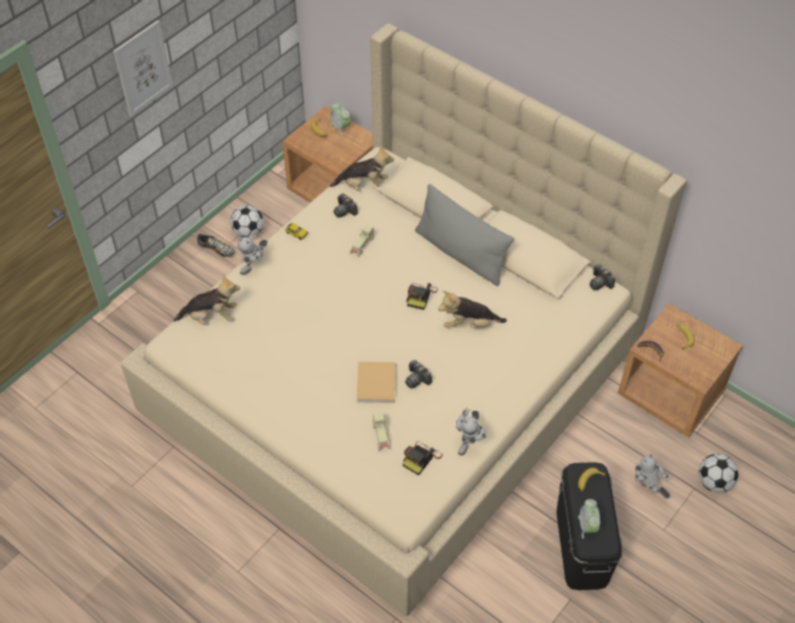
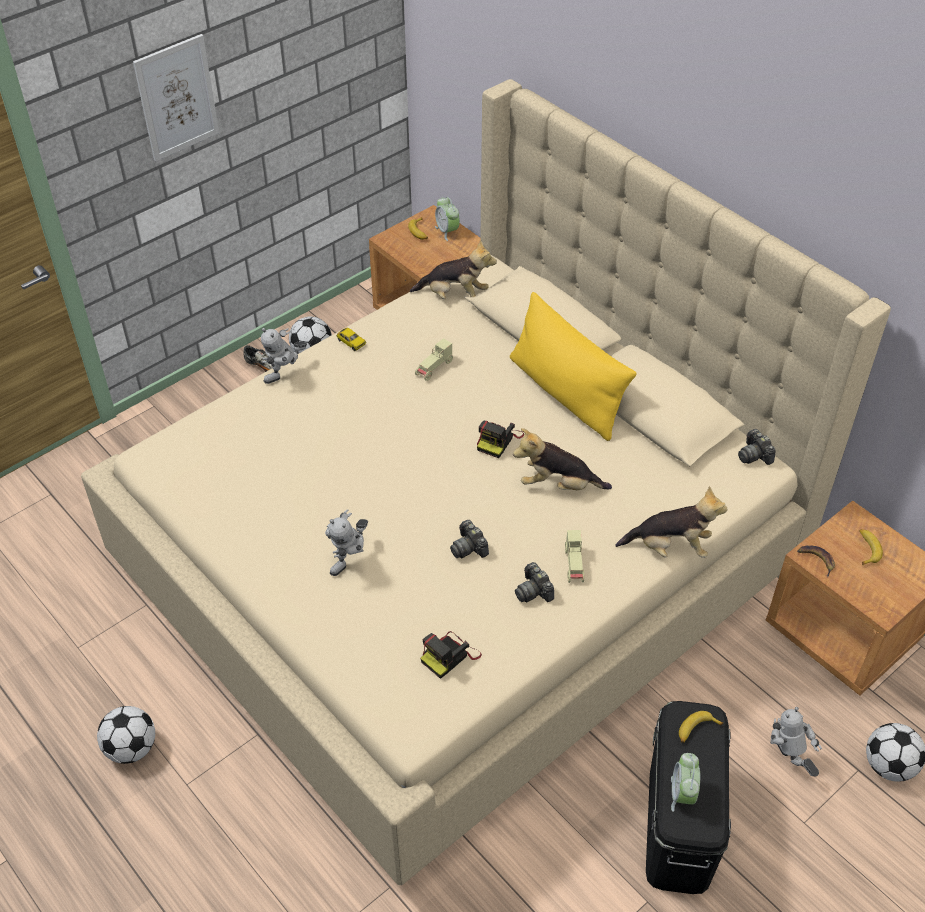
camera: 10 degrees right, 5 degrees down
(191, 553) = (131, 748): none -> football
(211, 317) = (211, 431): plush toy -> plush toy (670, 547)
(345, 211) = (422, 323): camera -> camera (534, 591)
(376, 385) = (410, 547): beige book -> none
(381, 436) = (400, 617): beige toy car -> beige toy car (574, 565)
(460, 253) = (565, 394): grey pillow -> yellow pillow
(469, 442) = (524, 643): toy robot -> toy robot (350, 561)

